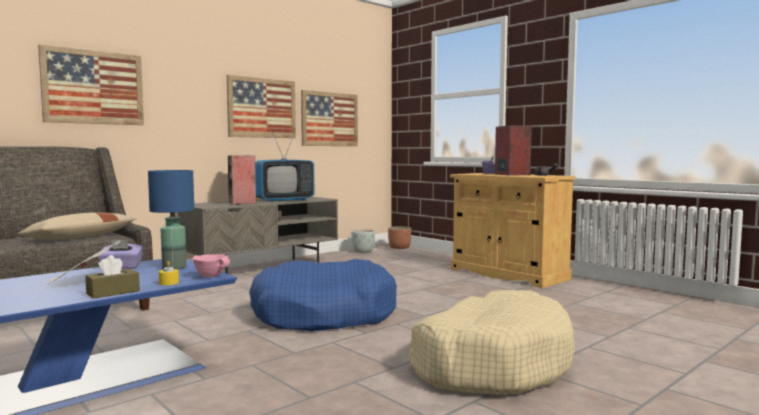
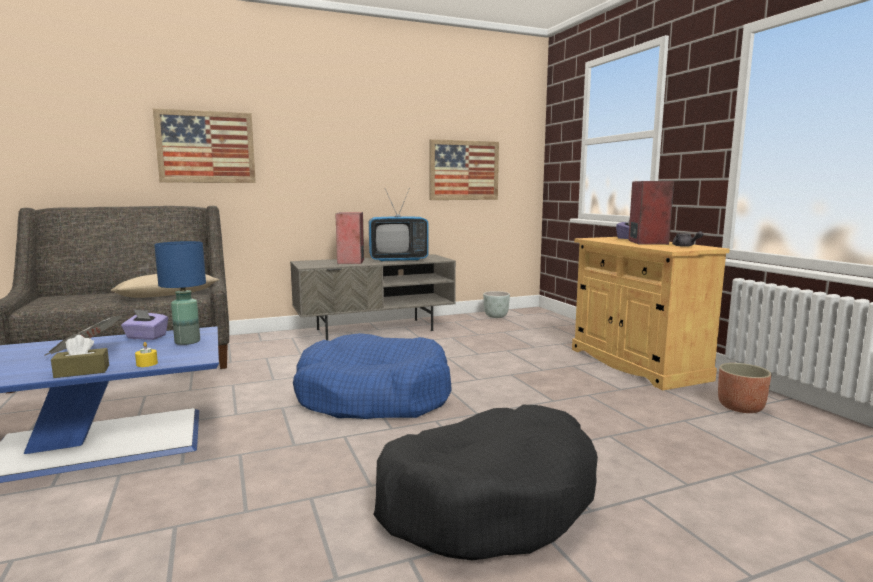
camera: 20 degrees right, 5 degrees up
(212, 276) = (198, 358): pink bowl -> none
(262, 108) = (383, 161): picture -> none
(399, 248) = (541, 314): planter -> planter (741, 407)
(491, 363) = (487, 500): beige dog bed -> black dog bed

